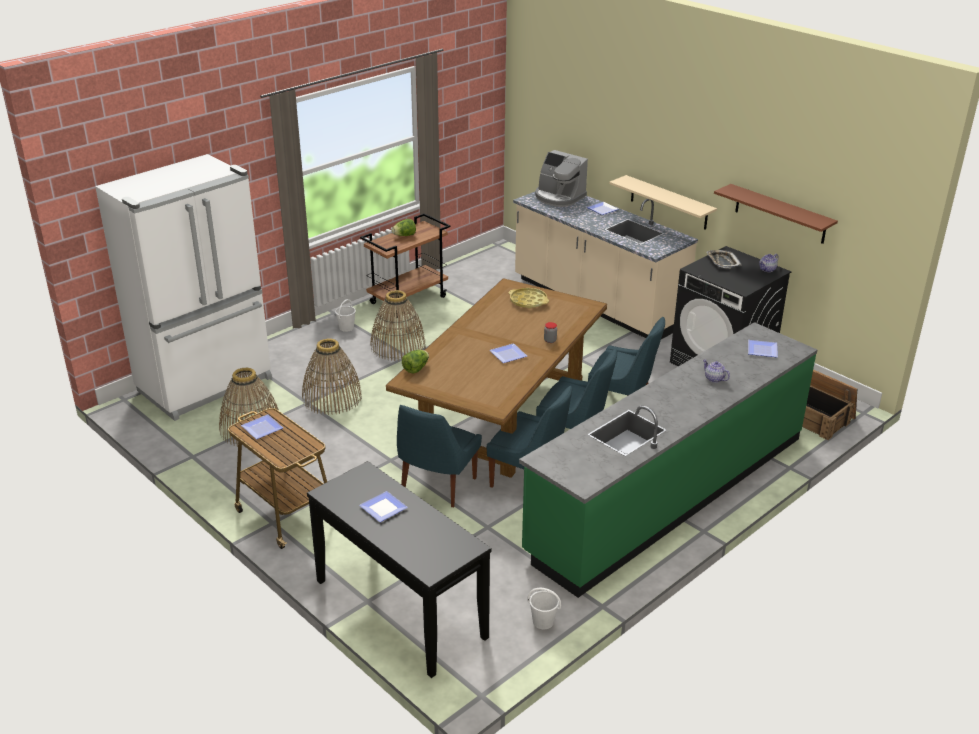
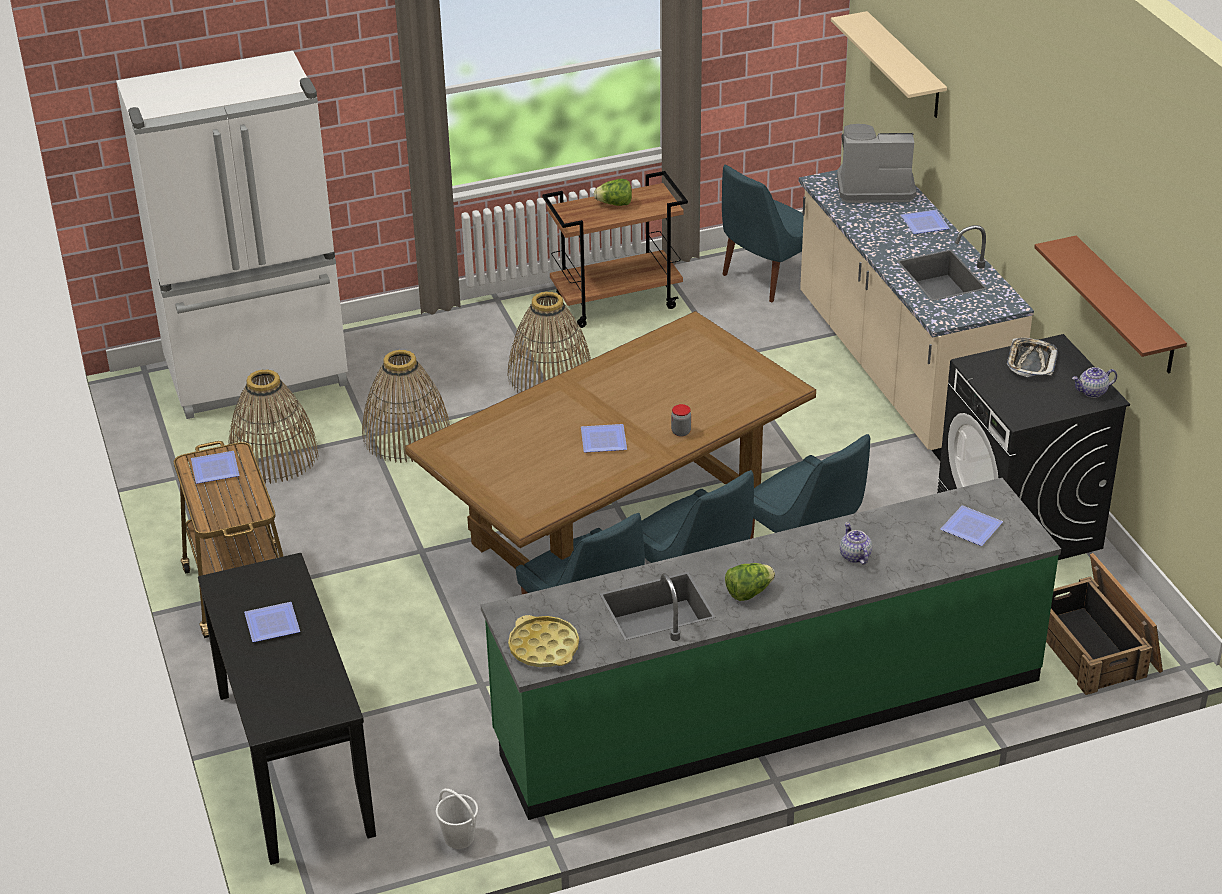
camera: 25 degrees right, 5 degrees up
(346, 327) = (498, 328): white bucket -> none
(416, 369) = (462, 431): lettuce -> lettuce (748, 592)
(437, 487) = (455, 607): blue chair -> blue chair (766, 278)
(528, 301) = (701, 359): yellow tray -> yellow tray (544, 647)
(559, 197) = (874, 187): coffee machine -> coffee machine turned 120 degrees clockwise
(669, 203) = (1010, 239): beige shelf -> beige shelf (904, 66)

